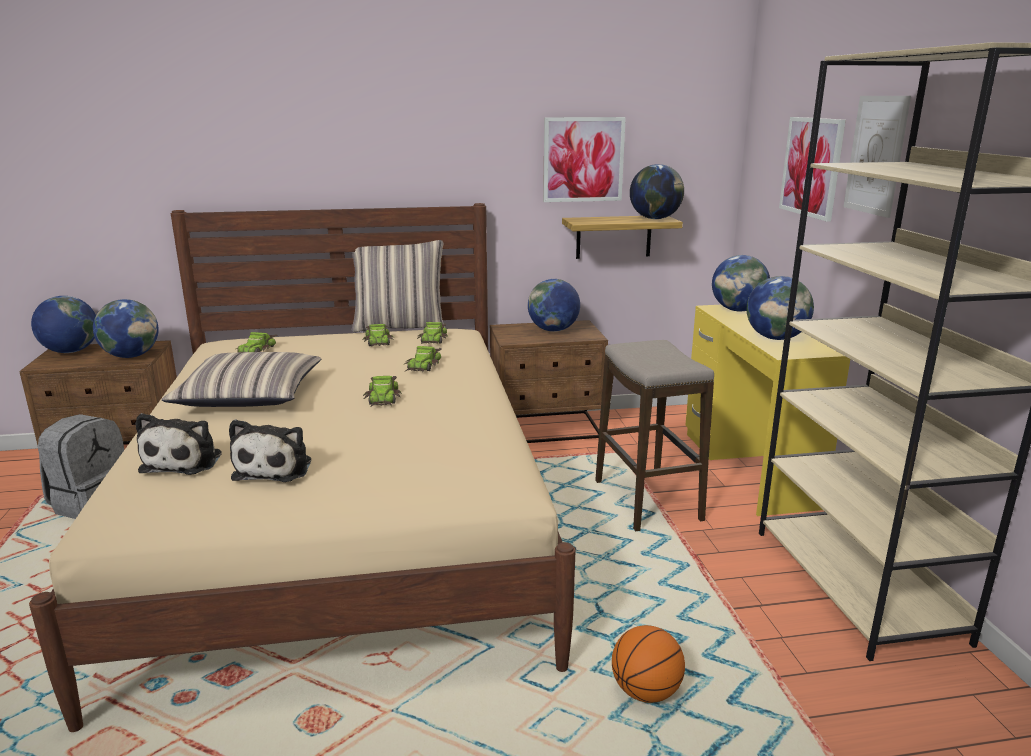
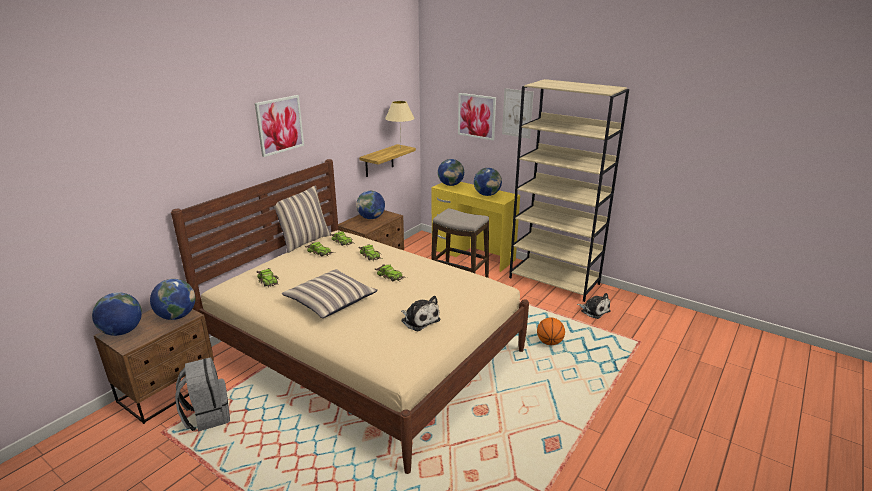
camera: 45 degrees left, 5 degrees up
(185, 461) = (378, 336): plush toy -> plush toy (594, 310)
(583, 159) = (364, 124): picture -> picture (279, 125)
(655, 219) = (400, 148): globe -> beige table lamp

